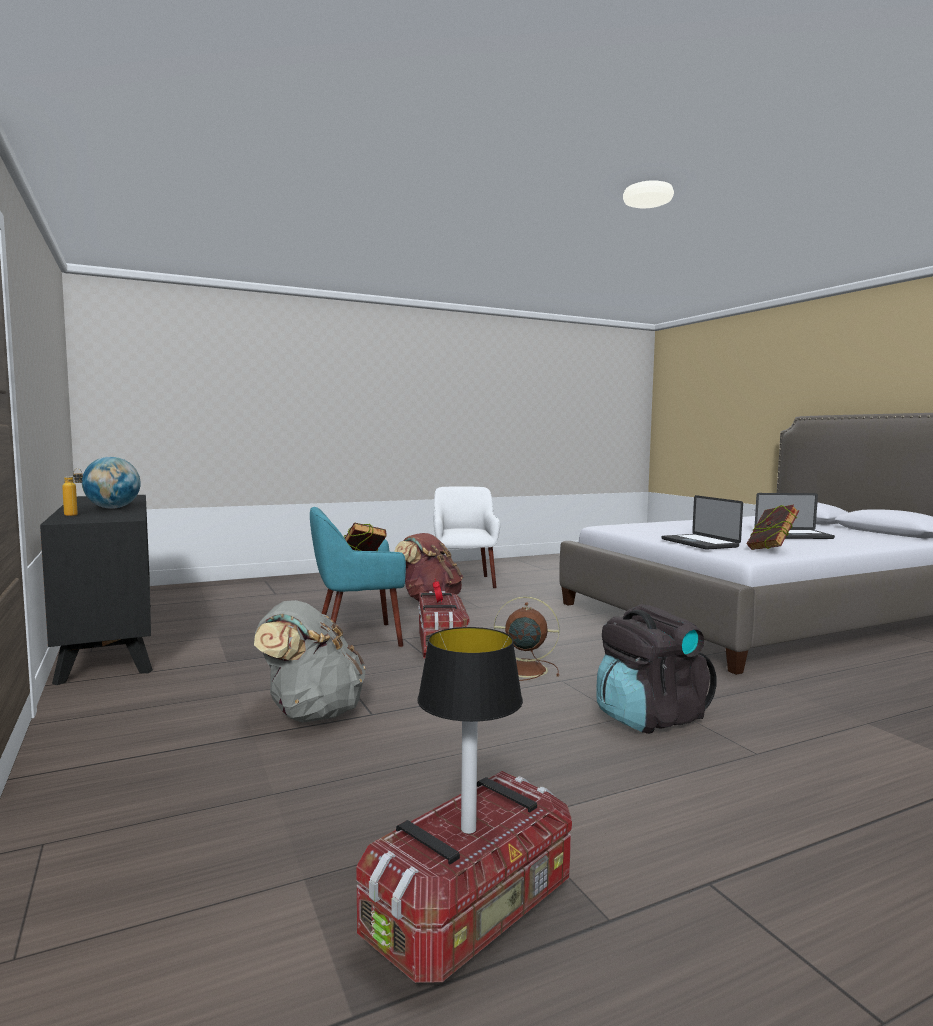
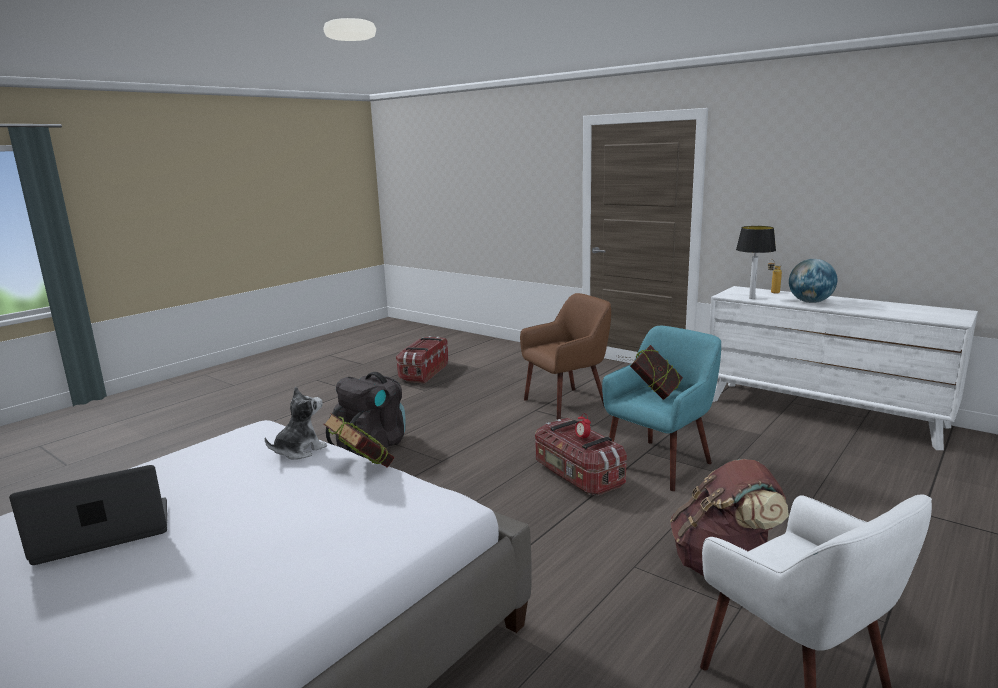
camera: 155 degrees right, 10 degrees up
(110, 637) = (823, 413): black dresser -> white dresser
(311, 713) = (566, 403): grey backpack -> brown armchair
(467, 829) = (423, 345): table lamp -> table lamp (752, 298)
(523, 669) = (478, 464): brown fan -> none
(699, 543) = (299, 450): laptop -> plush toy
(771, 550) = (216, 449): book -> book (362, 470)

